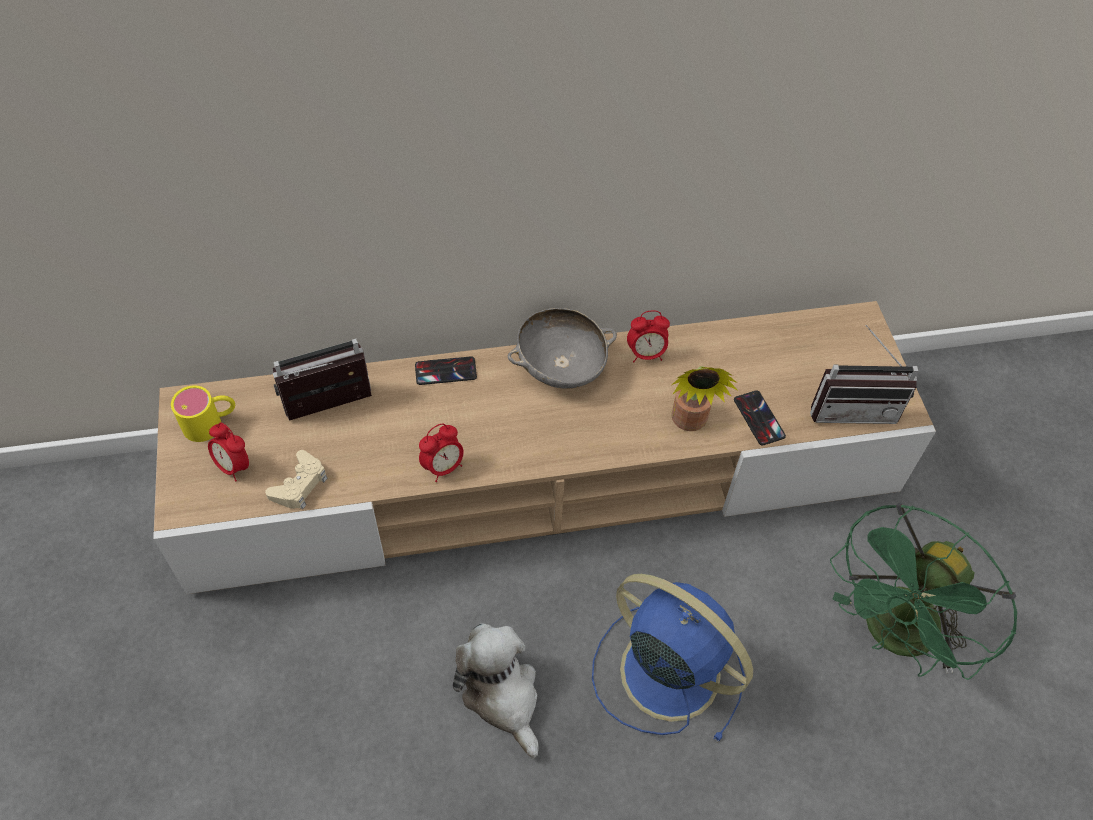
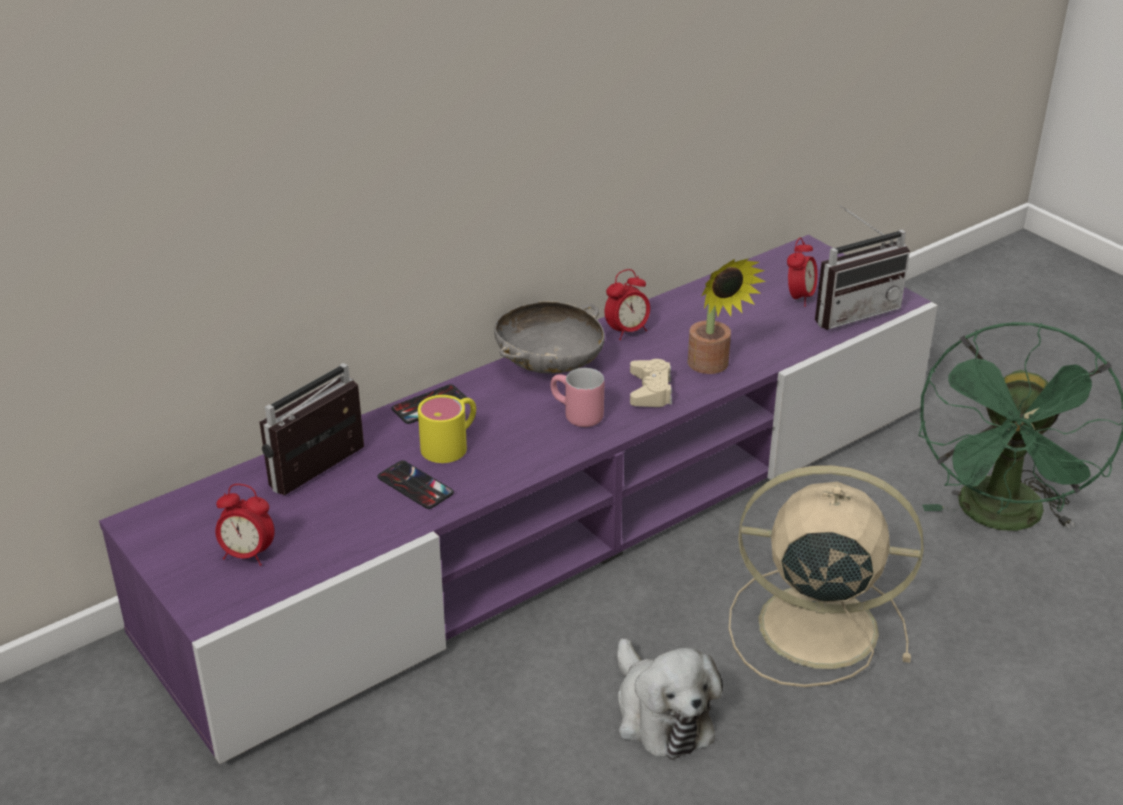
camera: 25 degrees left, 20 degrees down
(211, 423) = (189, 528): yellow mug -> yellow mug (452, 444)
(299, 485) = (340, 544): beige game controller -> beige game controller (650, 390)
(443, 467) = (490, 478): alarm clock -> alarm clock (799, 298)
(502, 695) = (660, 714): plush toy -> plush toy turned 150 degrees counterclockwise
(545, 475) = (563, 515): beige tv stand -> purple tv stand
(546, 430) = (575, 416): none -> pink mug
(666, 669) = (812, 626): blue fan -> beige fan
(758, 418) = (774, 344): phone -> phone (415, 485)

